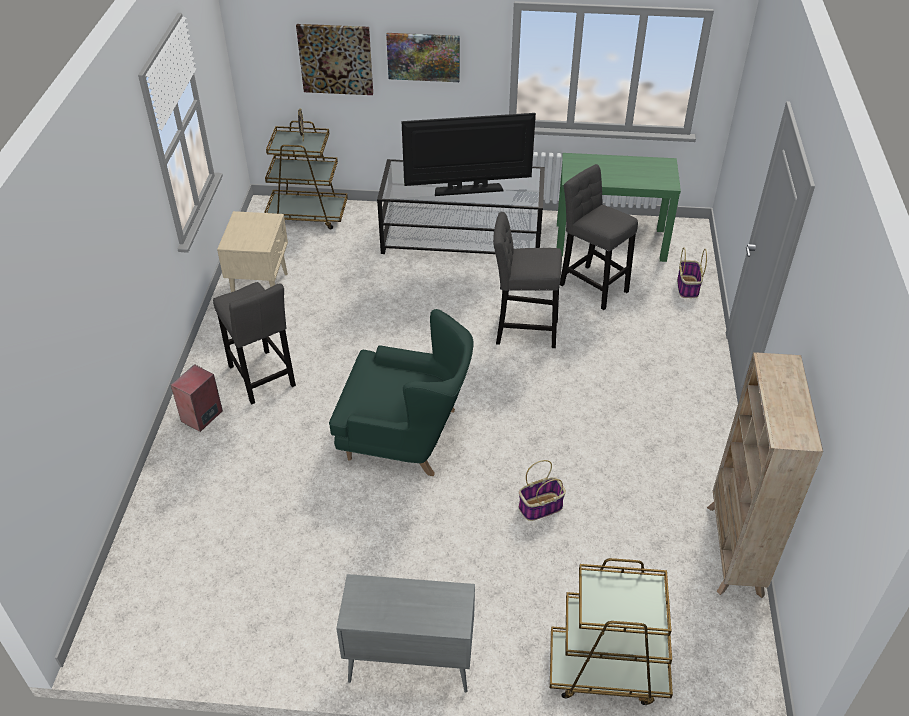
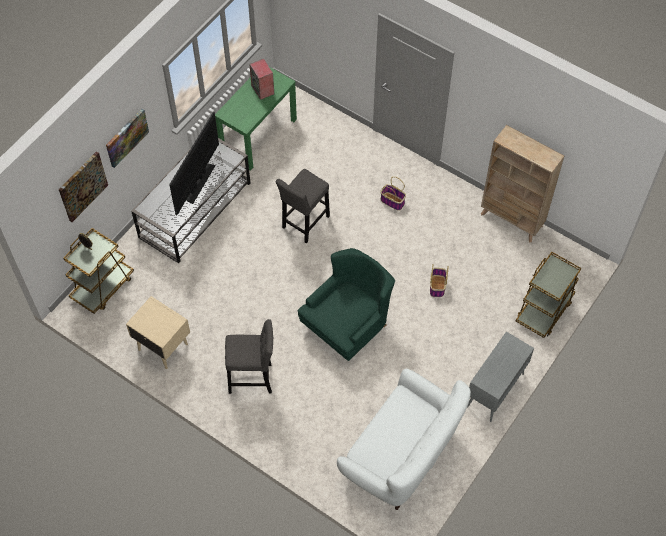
camera: 60 degrees left, 15 degrees up
(202, 417) = (264, 424): speaker -> speaker (263, 90)
(229, 586) = (401, 454): none -> white sofa
(591, 285) = (290, 168): grey stool -> none
(688, 287) = (325, 123): basket -> basket (393, 201)

